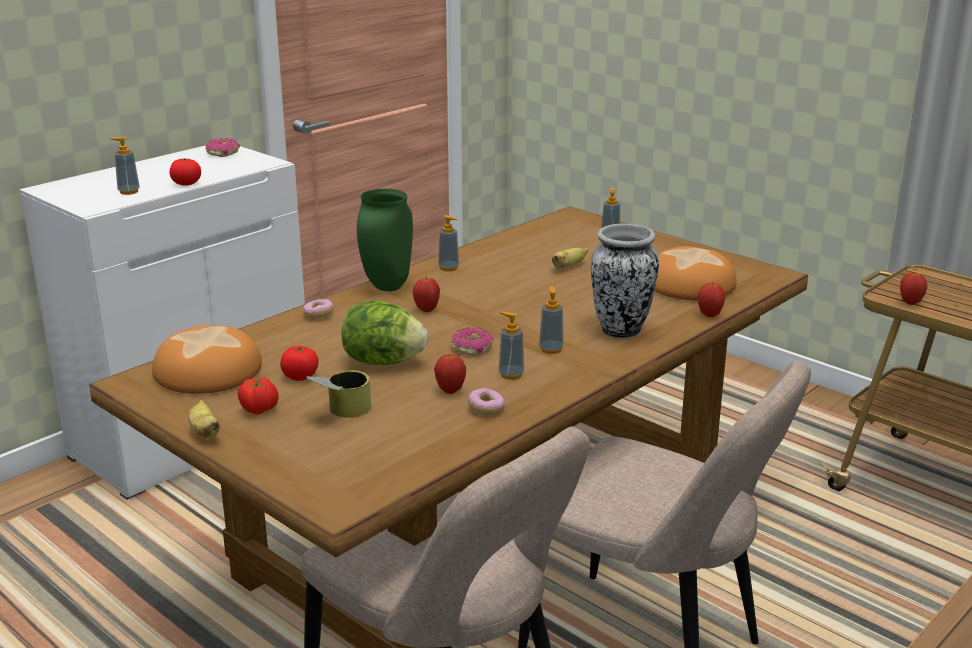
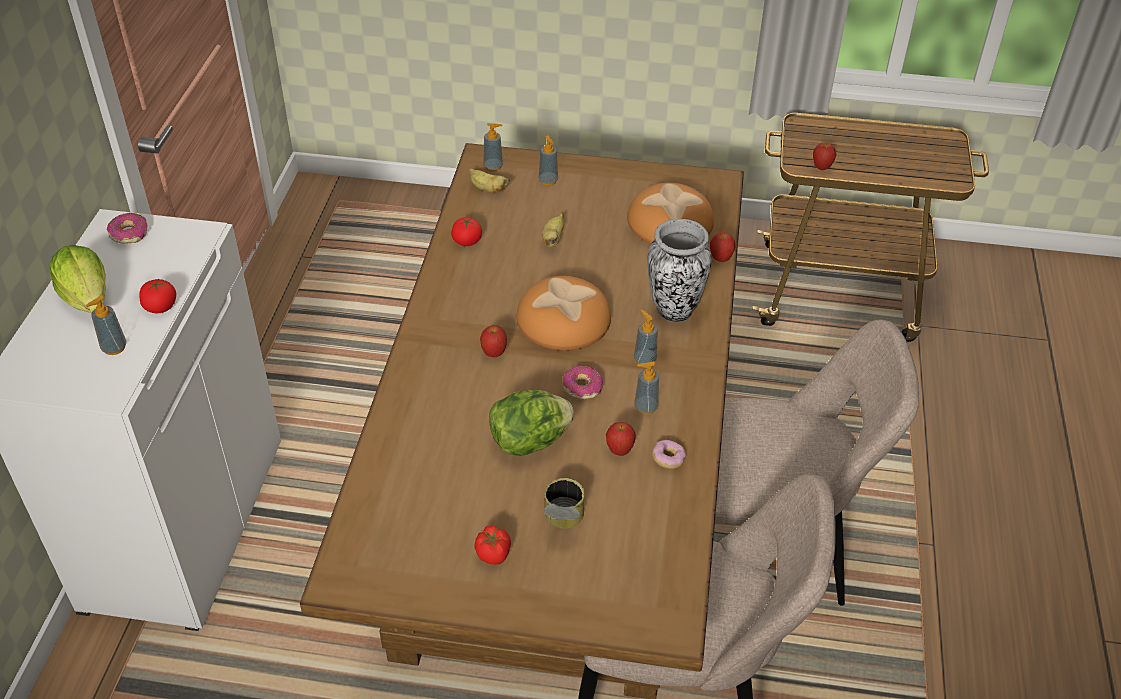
camera: 35 degrees left, 20 degrees up
(151, 170) = (88, 298): none -> lettuce
(205, 432) = (480, 606): banana -> banana (487, 189)
(207, 370) = (390, 529): bread -> bread (562, 320)
(300, 376) = (481, 495): tomato -> tomato (467, 241)
(318, 315) = (407, 405): donut -> none
(386, 286) = (424, 336): green vase -> none
(448, 268) = (452, 284): soap dispenser -> soap dispenser (493, 167)

